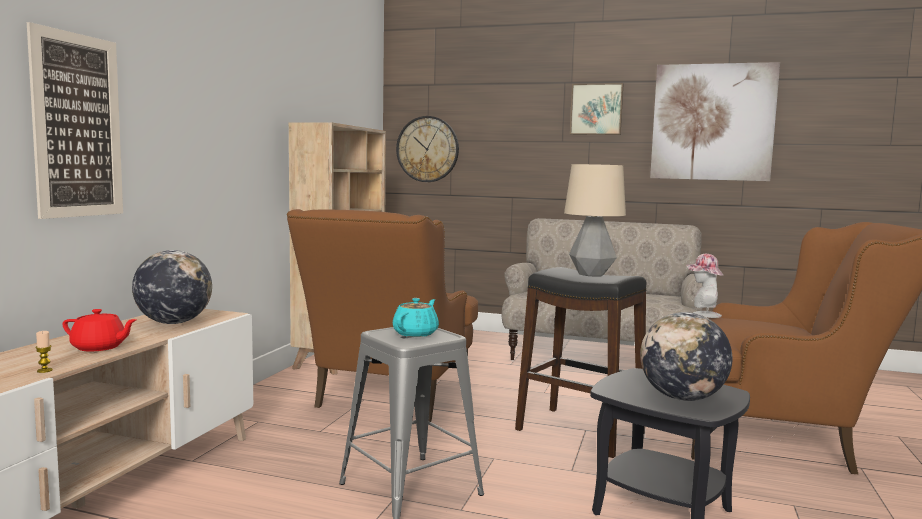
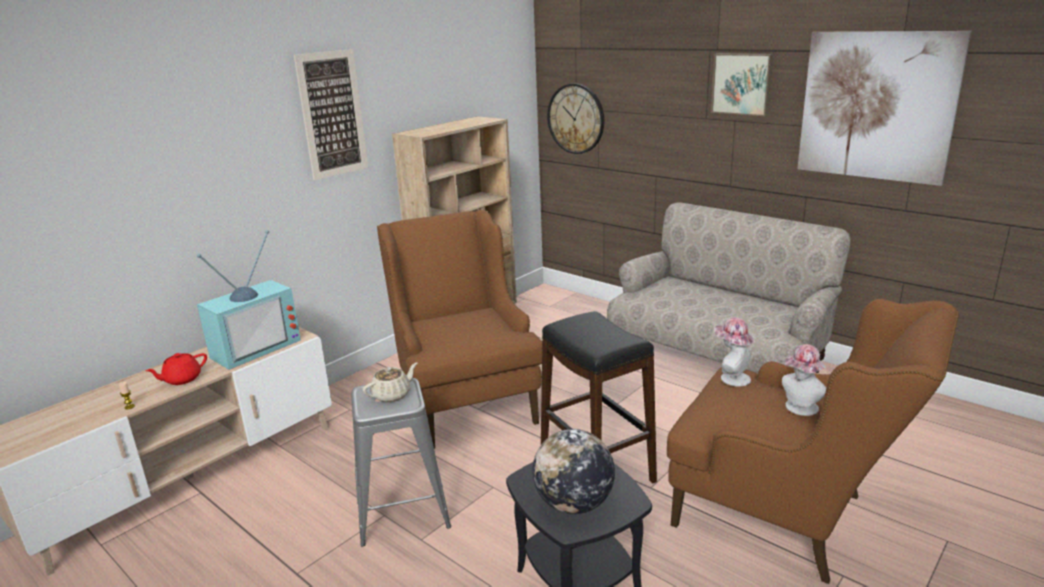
camera: 25 degrees right, 15 degrees up
(77, 126) = (164, 203): picture -> picture (332, 114)
(99, 347) = (182, 379): red teapot -> red teapot turned 105 degrees clockwise
(174, 323) = (255, 347): globe -> television
(388, 400) = (465, 398): brown armchair -> brown armchair turned 120 degrees clockwise
(416, 333) = (392, 395): turquoise teapot -> beige teapot
(591, 274) = (599, 333): table lamp -> none
(782, 324) = (799, 409): none -> hat

